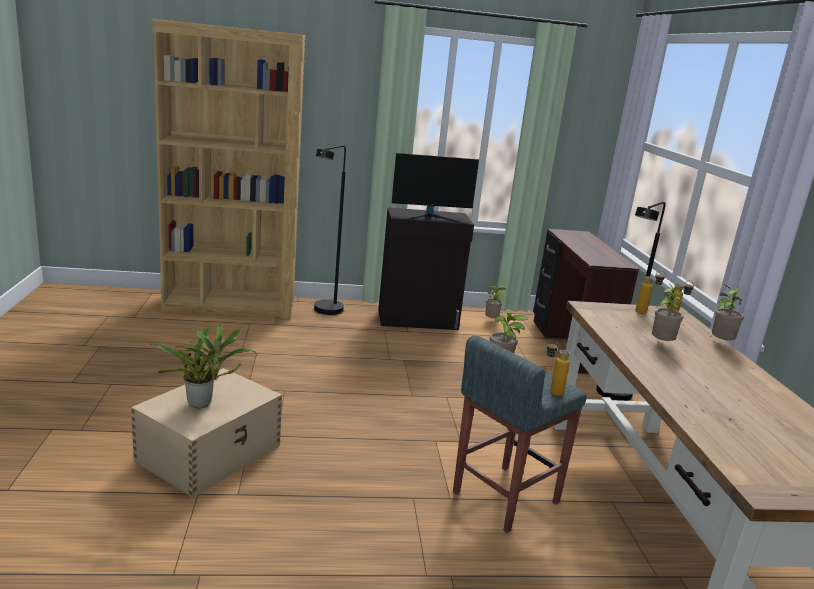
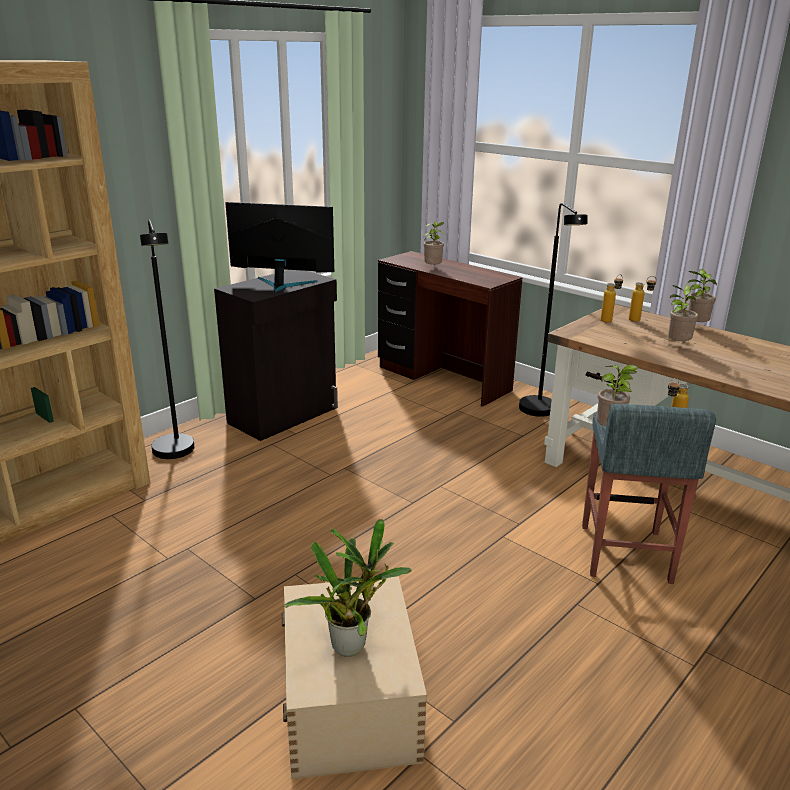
camera: 40 degrees left, 5 degrees up
(430, 216) = (281, 284): monitor -> monitor turned 120 degrees counterclockwise
(492, 320) = (347, 383): potted plant -> potted plant (433, 269)

